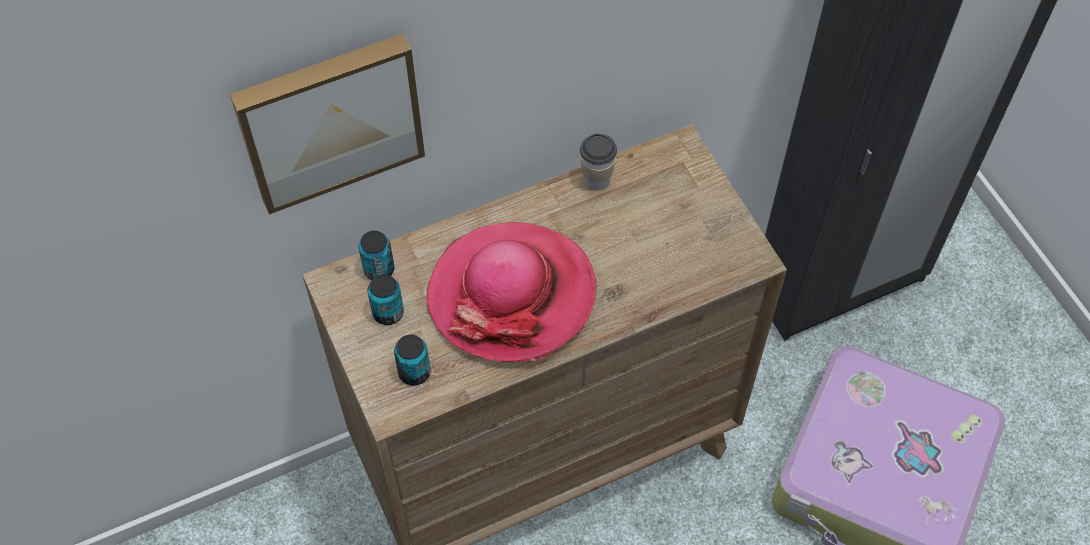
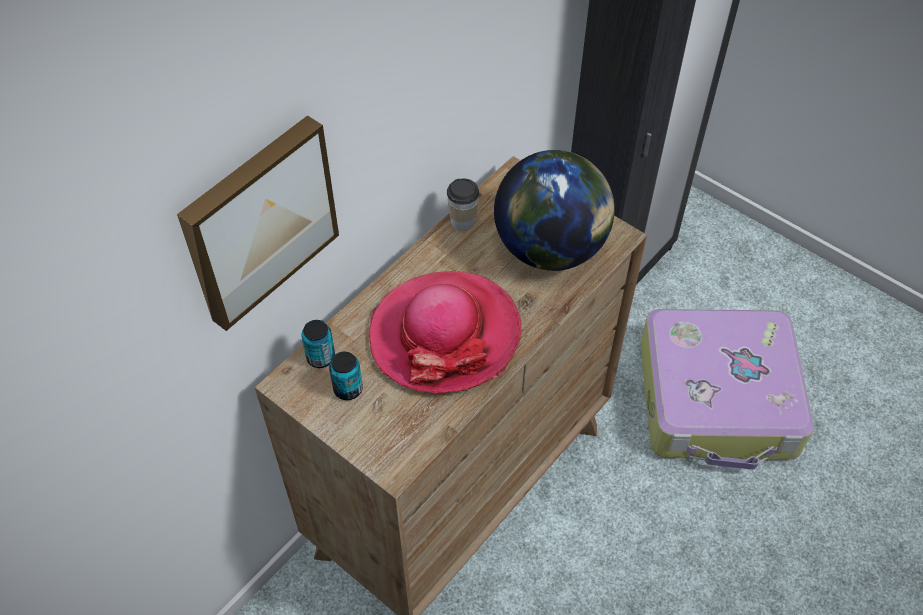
camera: 25 degrees left, 5 degrees down
(414, 372) = (397, 428): can -> none
(672, 244) = (550, 248): none -> globe

